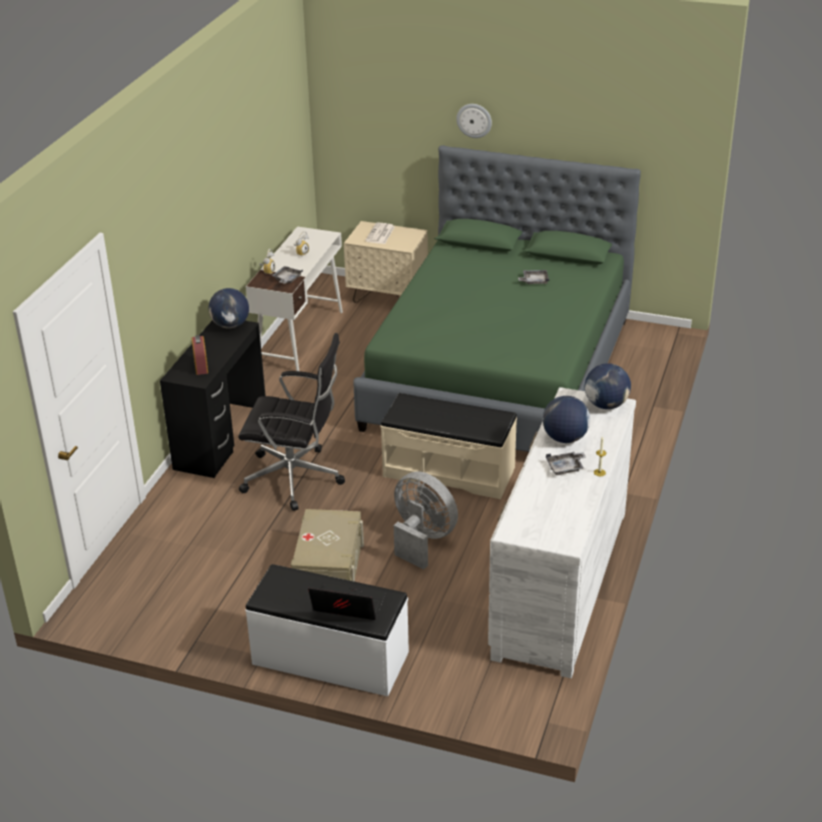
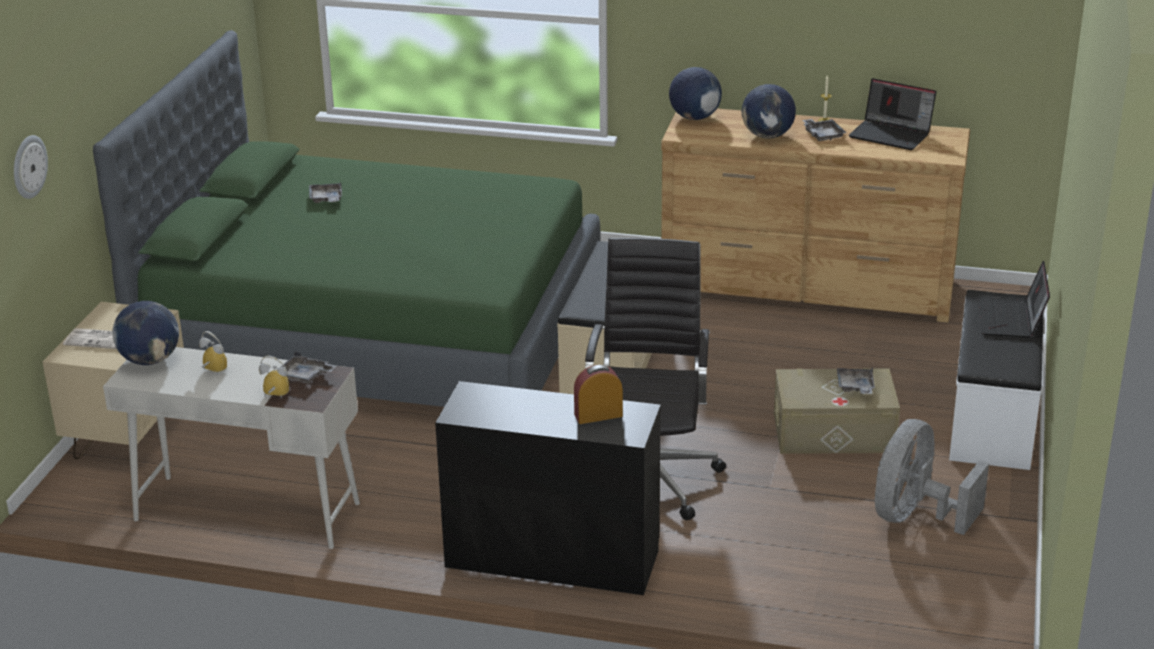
camera: 95 degrees left, 5 degrees down
(230, 325) = (468, 404): globe -> globe (150, 360)
(324, 546) = (855, 387): none -> grey tray
(422, 539) = (757, 371): grey fan -> grey fan (915, 516)
(474, 120) = (102, 81): wall clock -> wall clock (28, 166)
(559, 582) = (808, 287): white dresser -> brown dresser
(565, 507) = (892, 134): none -> laptop

